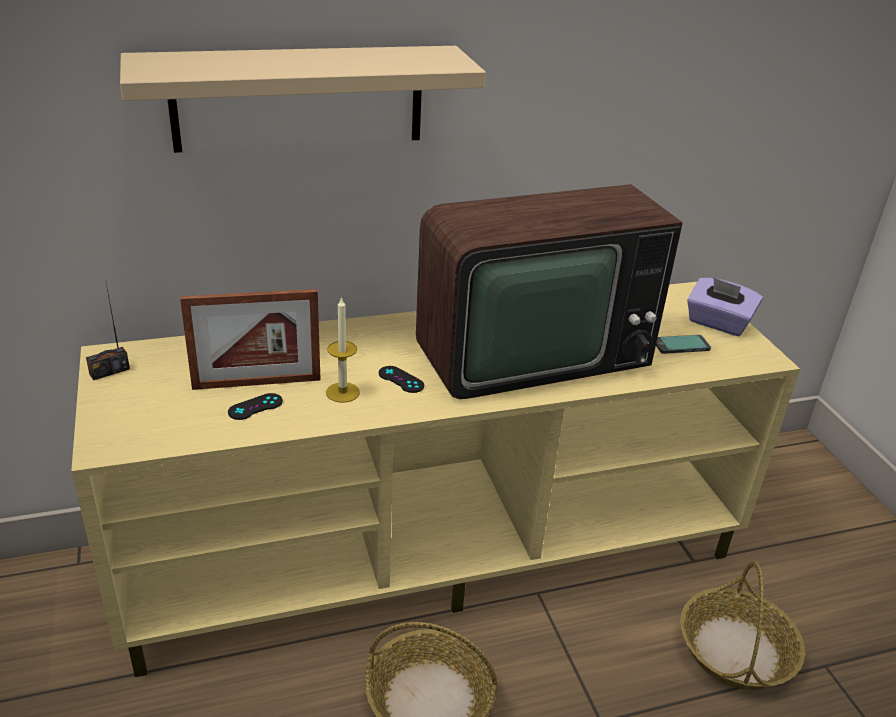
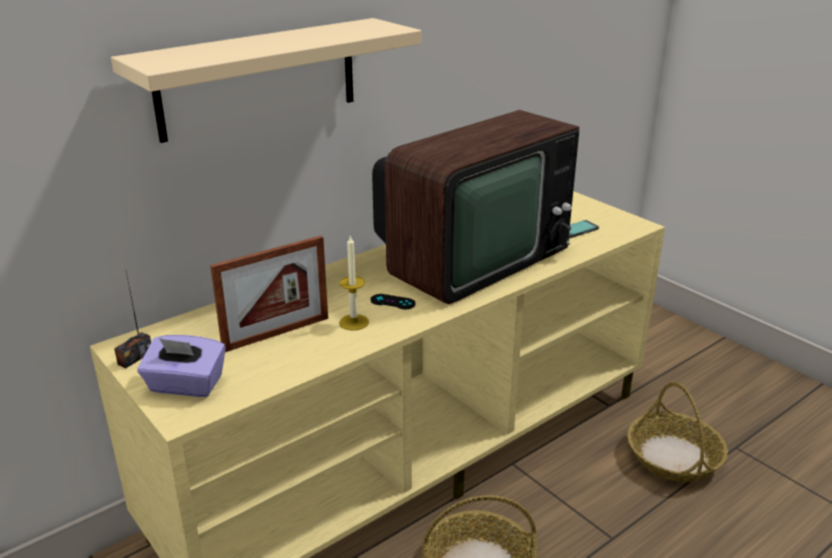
camera: 20 degrees left, 5 degrees down
(255, 407) = (290, 351): black game controller -> none
(718, 323) = (590, 210): purple tissue box -> purple tissue box (186, 385)

